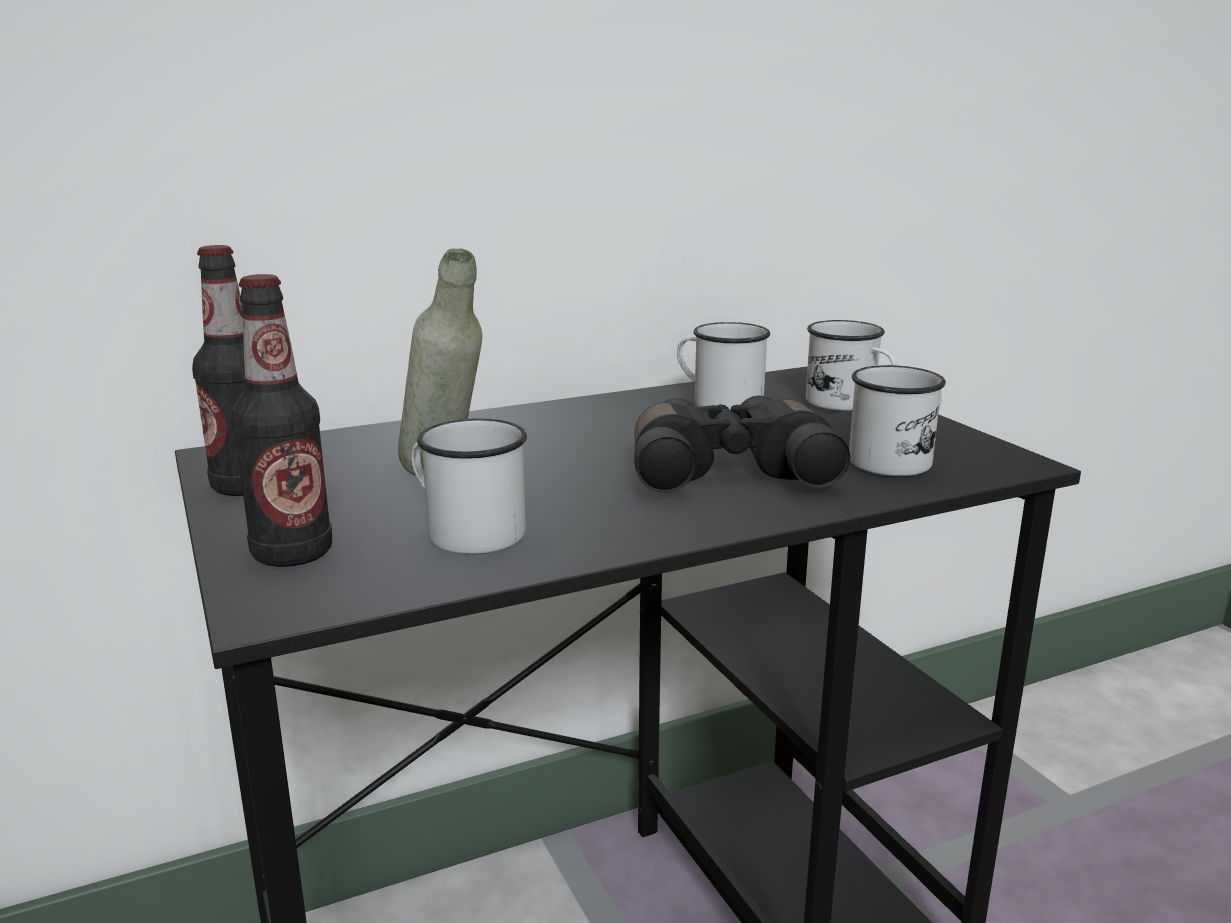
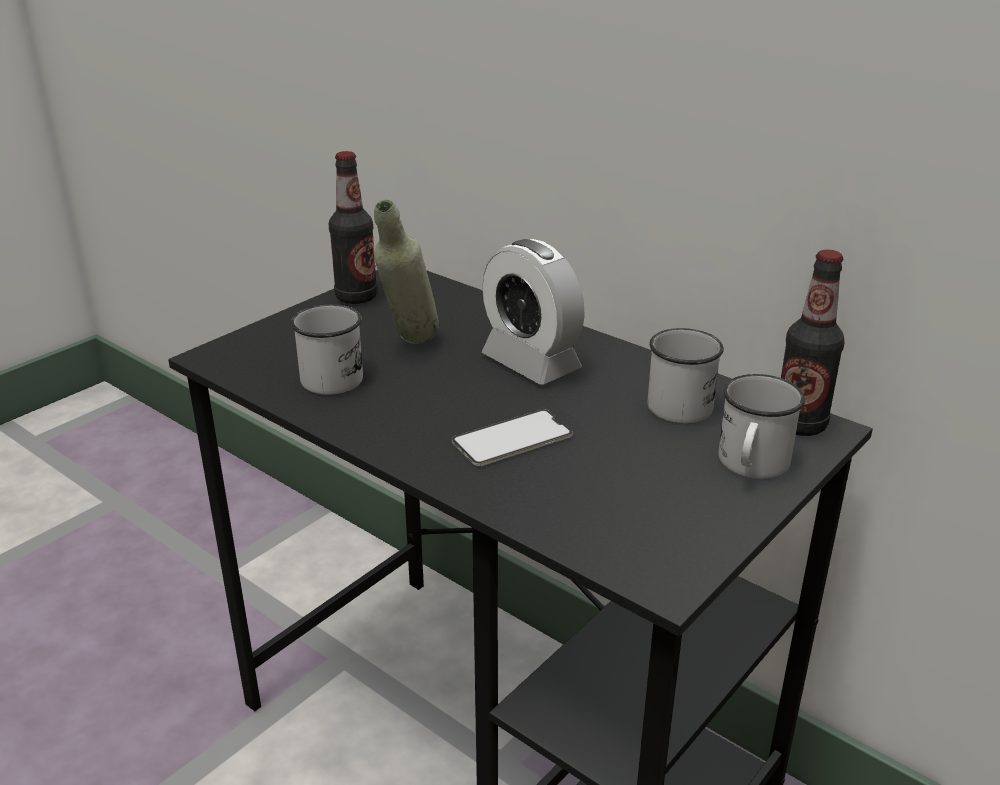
camera: 65 degrees right, 10 degrees up
(292, 554) = (276, 339): bottle -> bottle (800, 425)
(571, 436) = (531, 363): none -> alarm clock
(728, 470) = (512, 438): black binoculars -> phone
(898, 459) = (609, 513): white mug -> none

